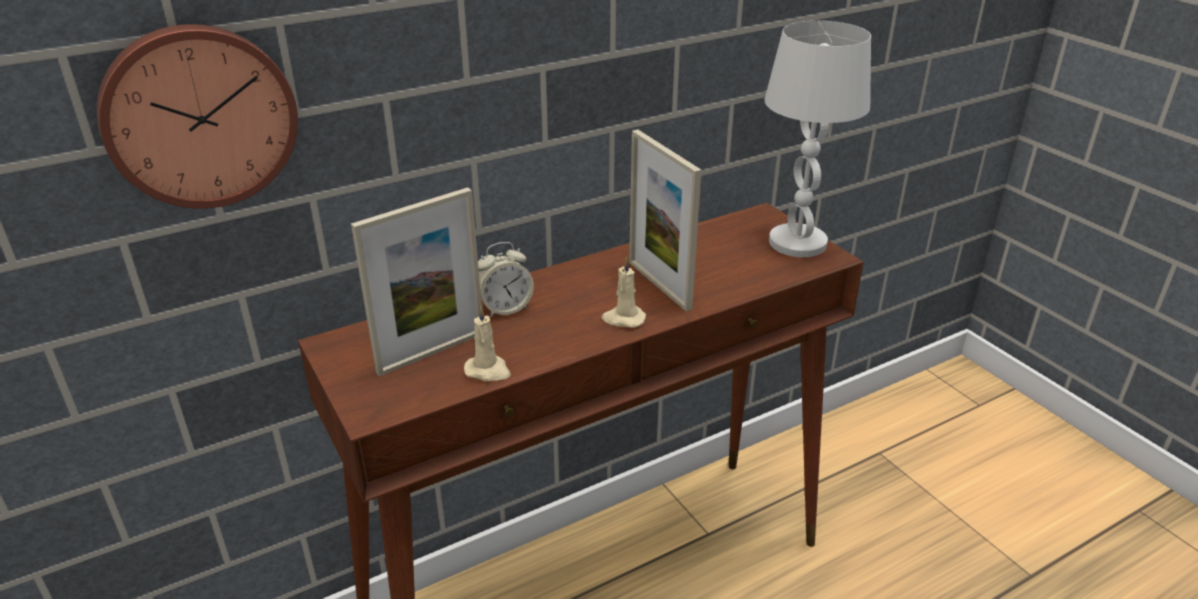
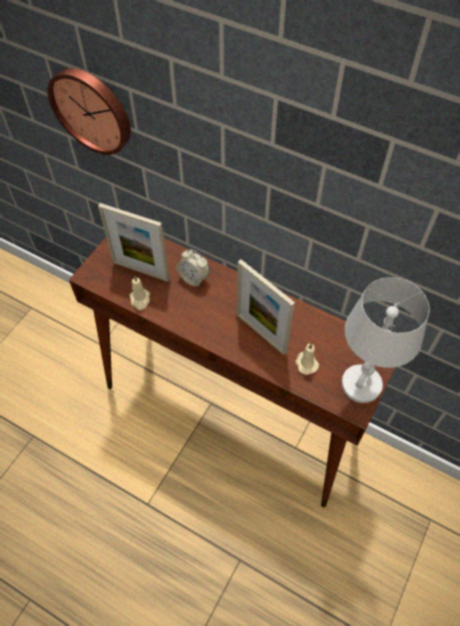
camera: 60 degrees right, 25 degrees up
(623, 319) = (217, 332): beige candle -> beige candle (306, 363)
(659, 285) = (261, 333): picture frame -> picture frame turned 75 degrees counterclockwise

